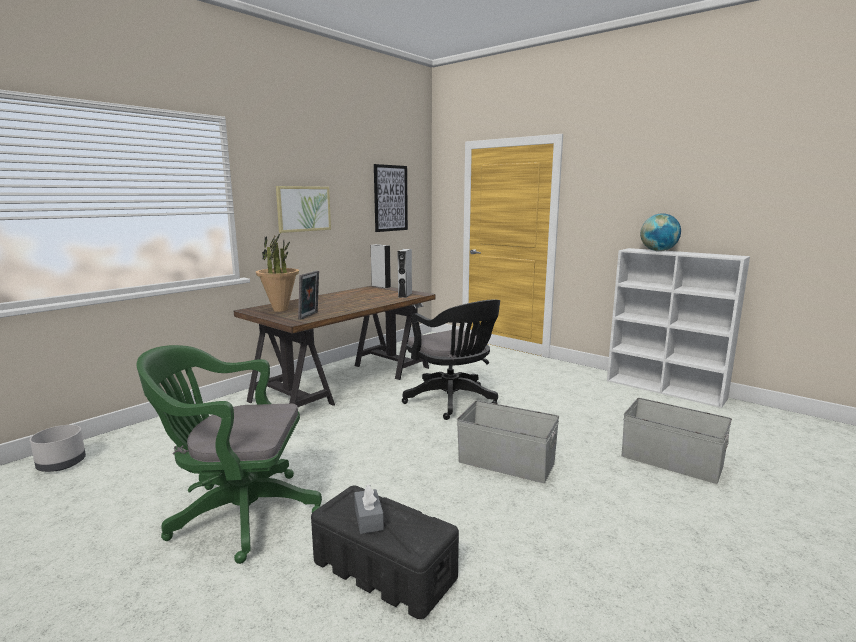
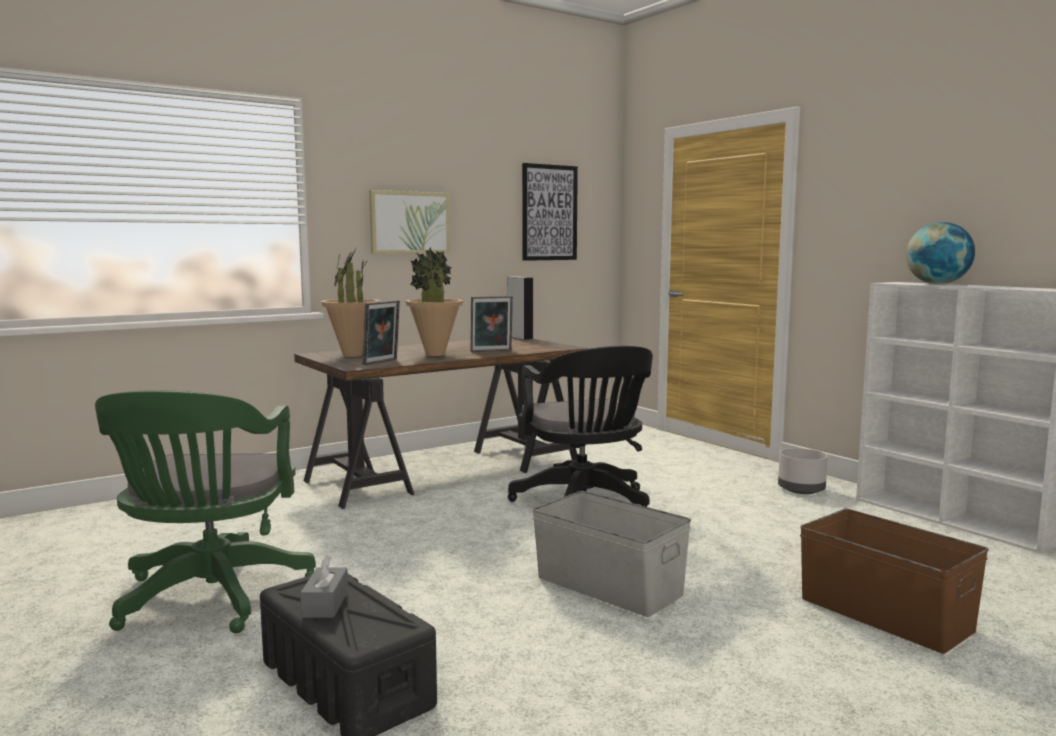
camera: 15 degrees right, 5 degrees down
(61, 464) = (51, 525): grey planter -> grey planter (800, 489)
(238, 514) = (210, 599): green office chair -> green office chair turned 105 degrees counterclockwise
(340, 306) = (435, 354): none -> potted plant
(375, 300) = (491, 351): none -> picture frame
(405, 295) = (541, 347): grey speaker -> none
(671, 460) = (884, 613): grey storage box -> brown storage box

